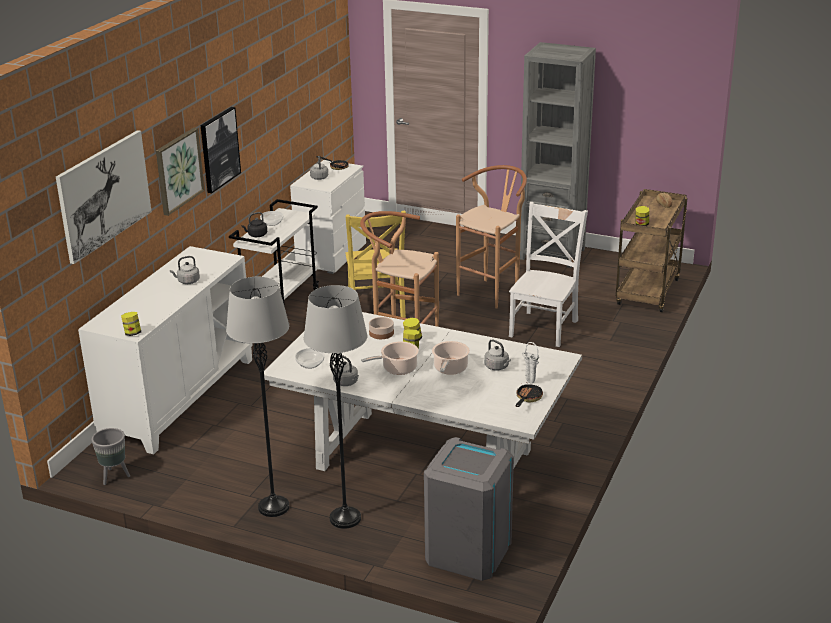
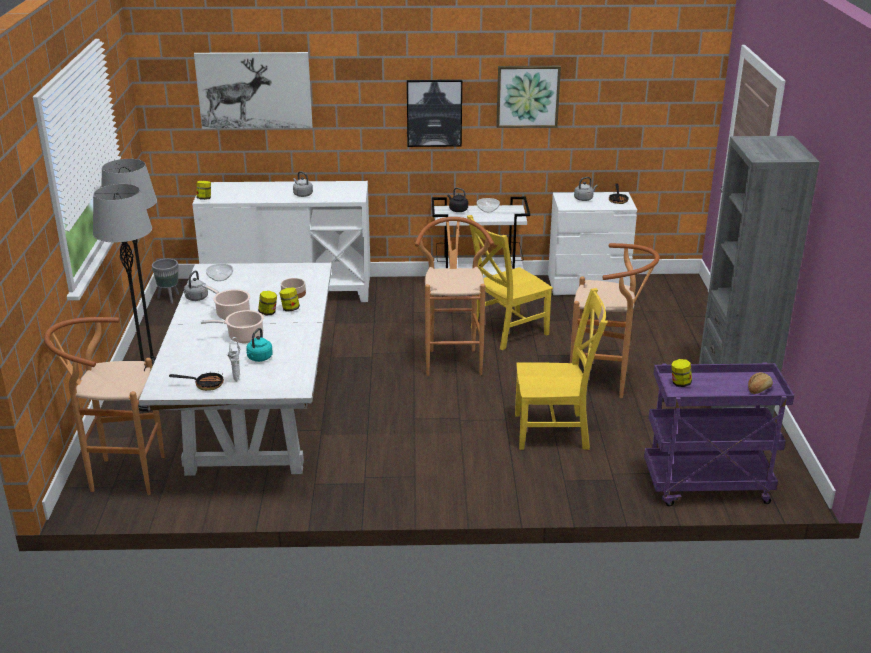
camera: 65 degrees right, 0 degrees up
(178, 170) = (364, 108): picture -> picture (527, 96)
(468, 551) = (119, 475): grey trash can -> brown stool
(497, 367) = (259, 358): grey kettle -> turquoise kettle
(544, 327) = (555, 431): white chair -> yellow chair
(648, 294) = (706, 487): brown cart -> purple cart

